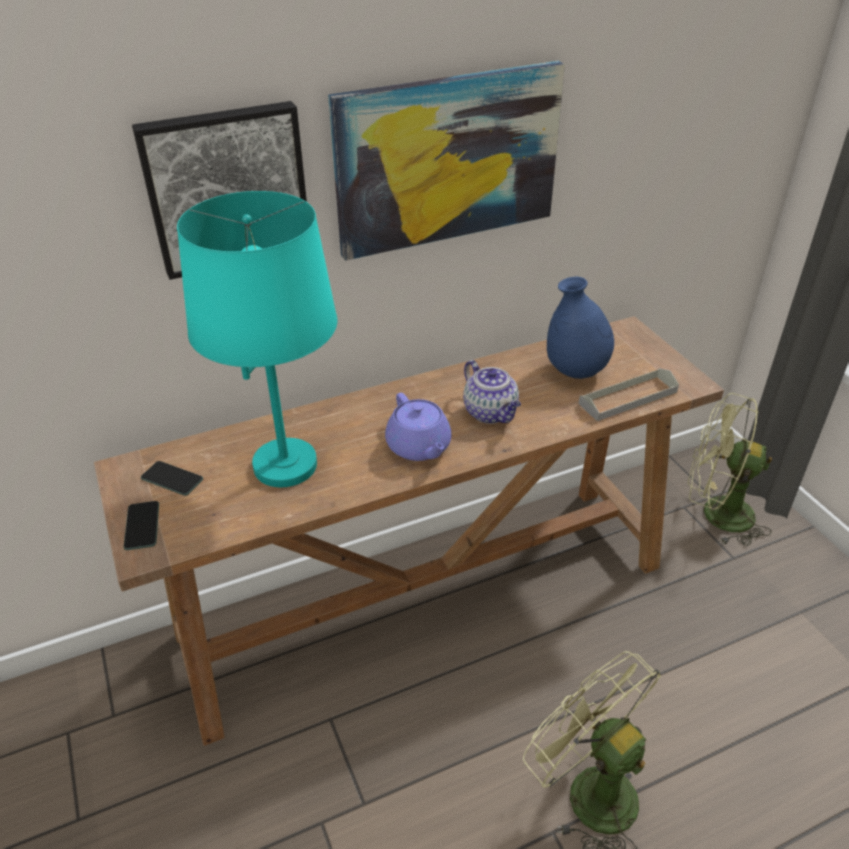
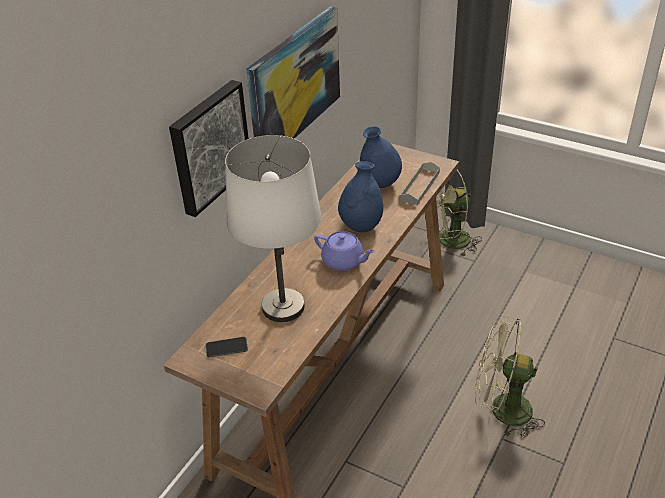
camera: 35 degrees left, 0 degrees up
(142, 526) = (242, 378): phone -> none
(284, 465) = (282, 307): turquoise table lamp -> white table lamp
(491, 413) = (361, 226): teapot -> blue vase

